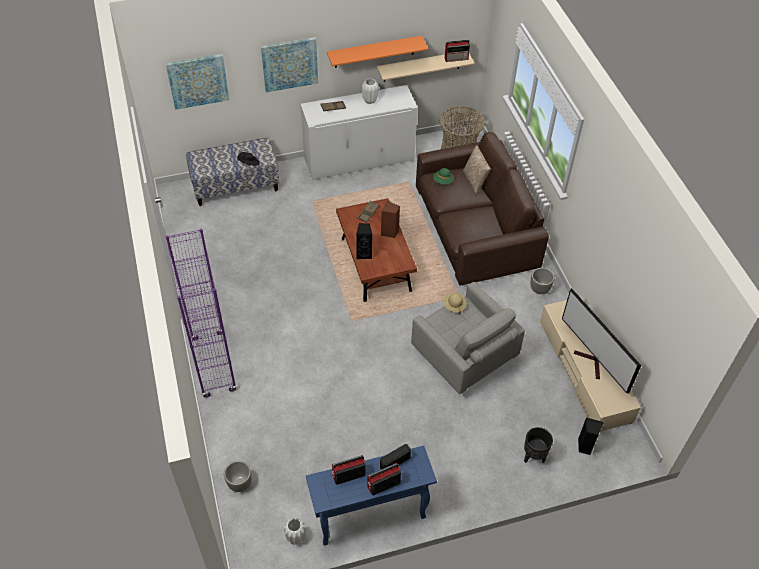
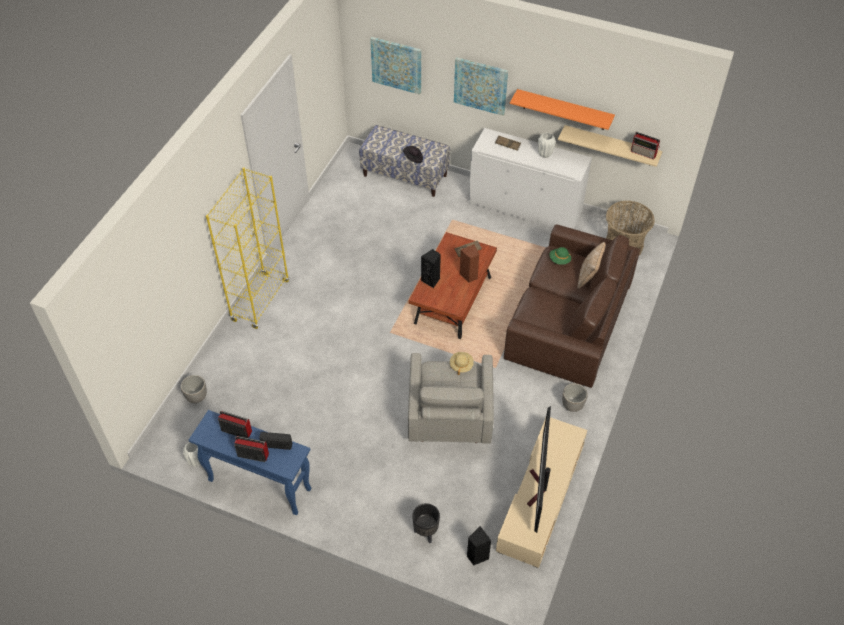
camera: 40 degrees right, 0 degrees up
(213, 364) = (260, 301): purple bookcase -> yellow bookcase

